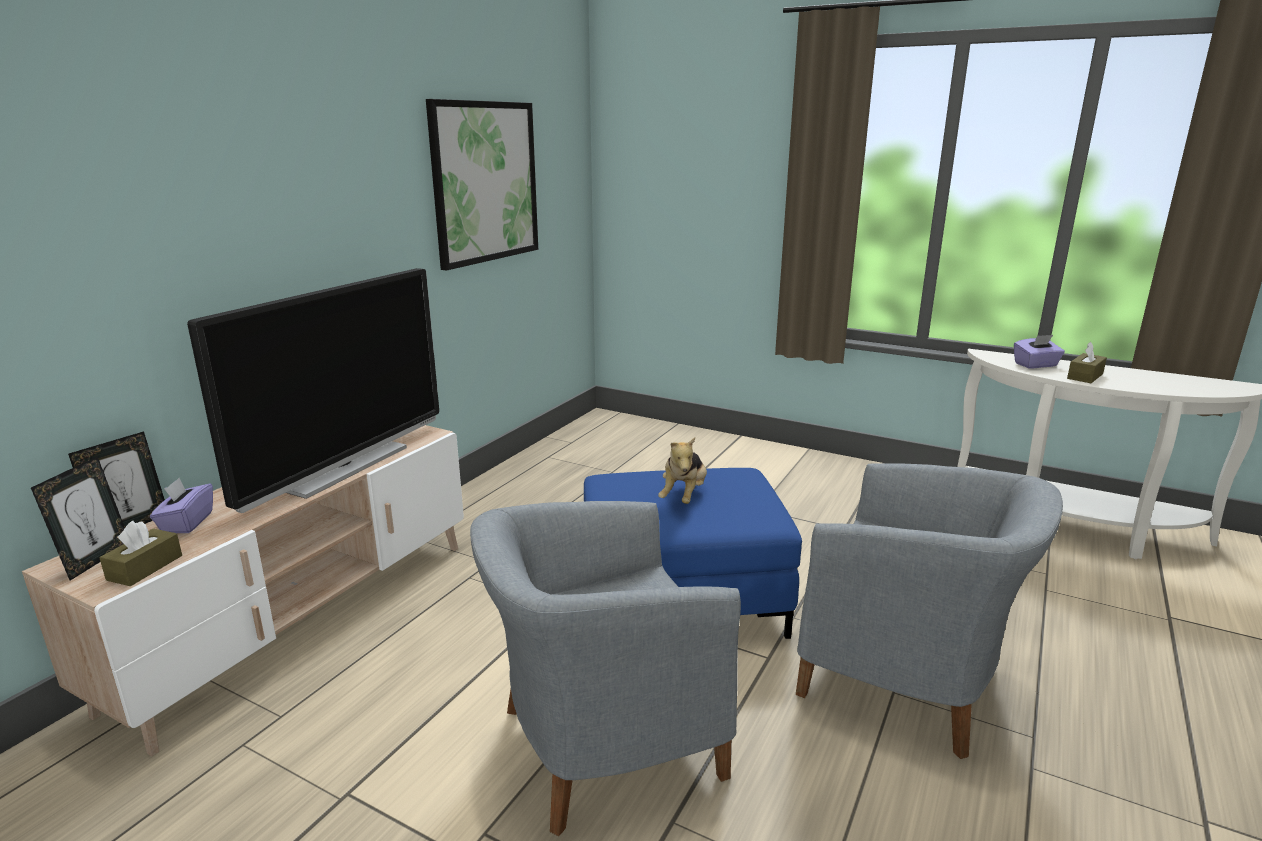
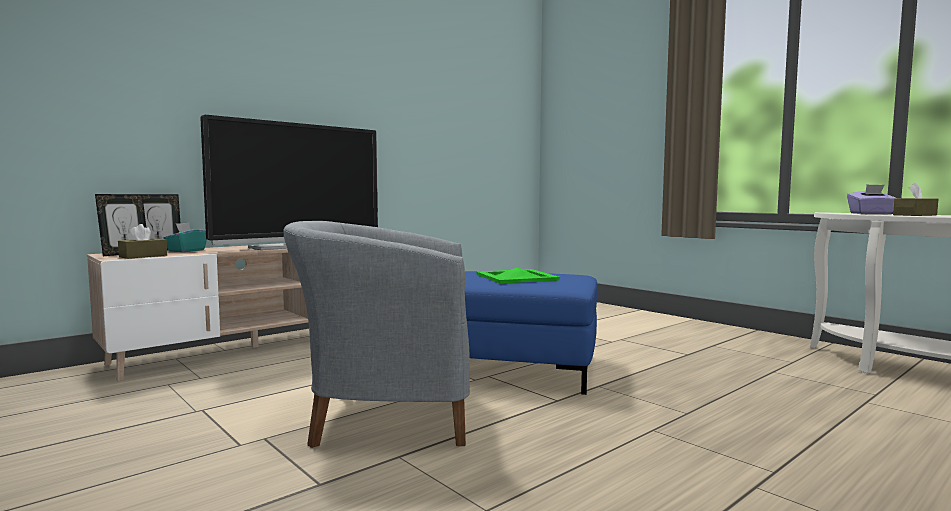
camera: 20 degrees right, 15 degrees down
(186, 523) = (186, 251): purple tissue box -> turquoise tissue box
(485, 182) = (447, 104): picture -> none
(684, 496) = (517, 277): plush toy -> green tray
(908, 682) = (672, 427): grey armchair -> none

